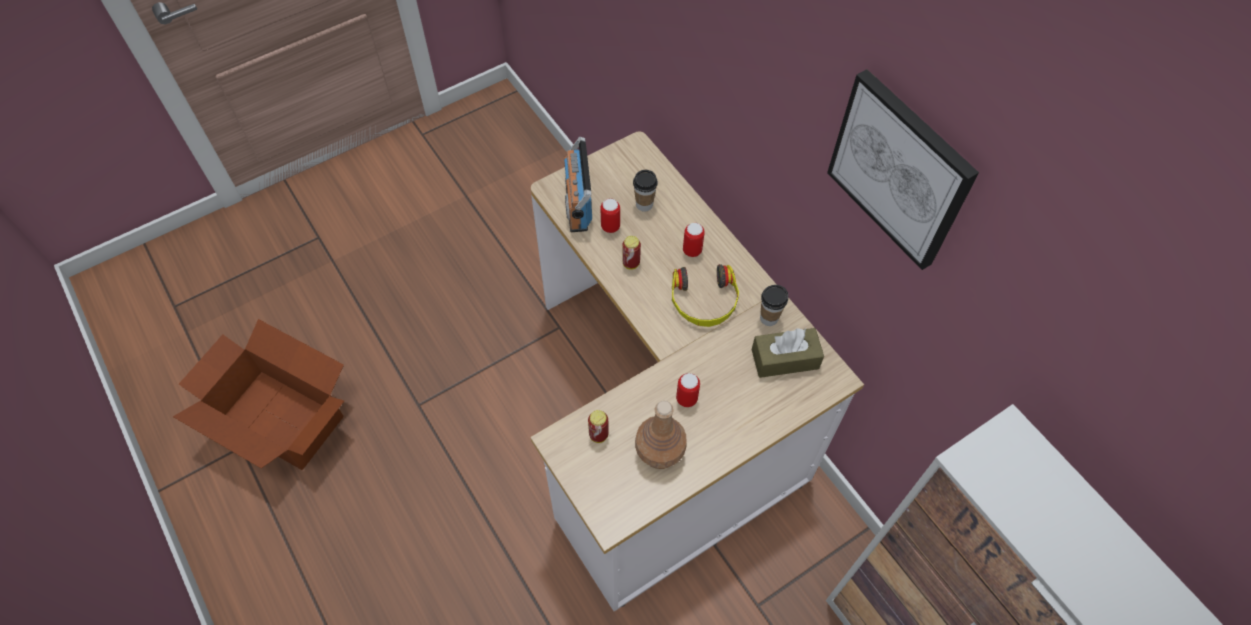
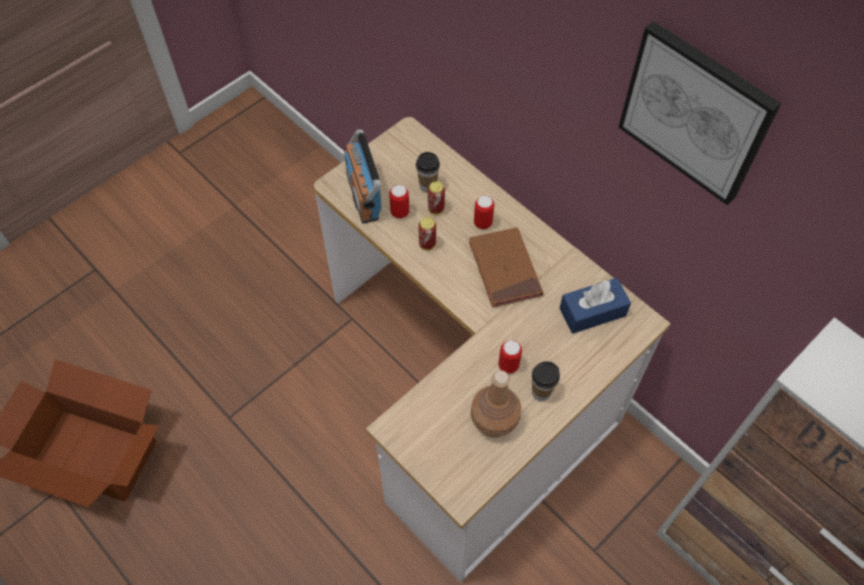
camera: 10 degrees left, 0 degrees up
(598, 435) = (432, 414): can -> can (436, 209)
(704, 301) = (504, 269): headphones -> brown book
(769, 318) = (569, 275): cup -> cup (541, 392)
(785, 359) = (592, 312): brown tissue box -> blue tissue box

